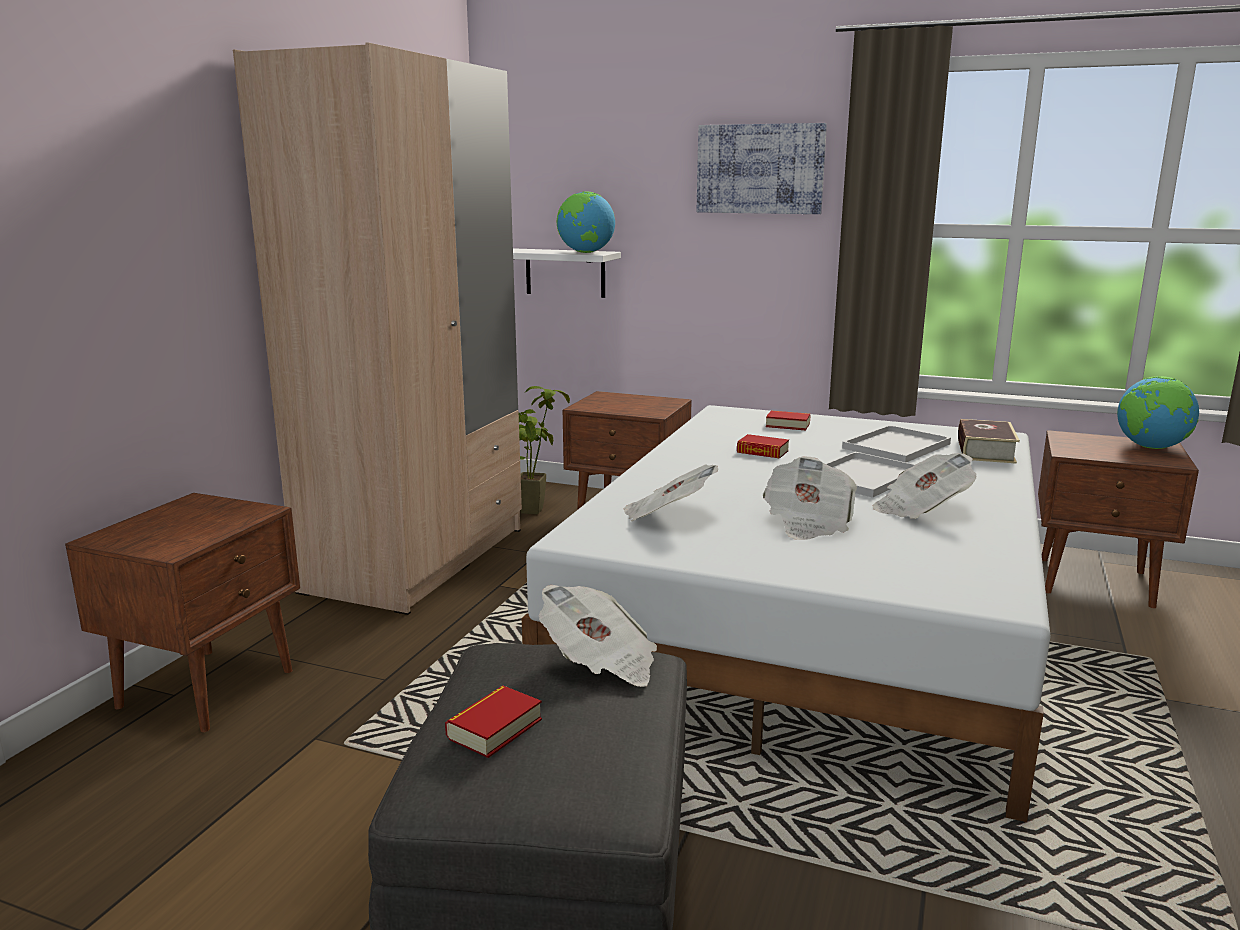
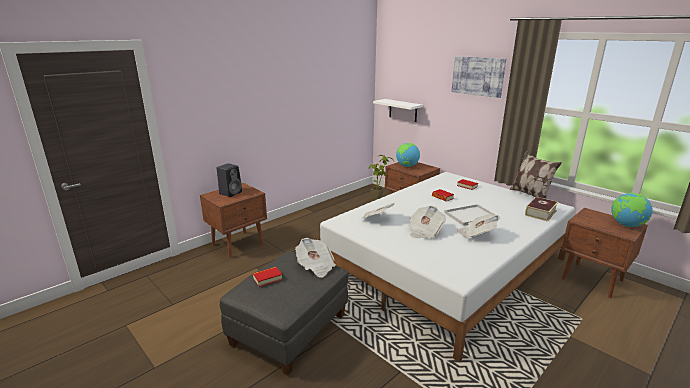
camera: 25 degrees right, 5 degrees up
(176, 522) = (231, 193): none -> black speaker
(418, 559) = (325, 213): beige wardrobe -> none
(585, 252) = (407, 104): globe -> globe (407, 166)
(896, 445) = (502, 203): white tray -> none
(925, 423) = (530, 194): none -> pillow

